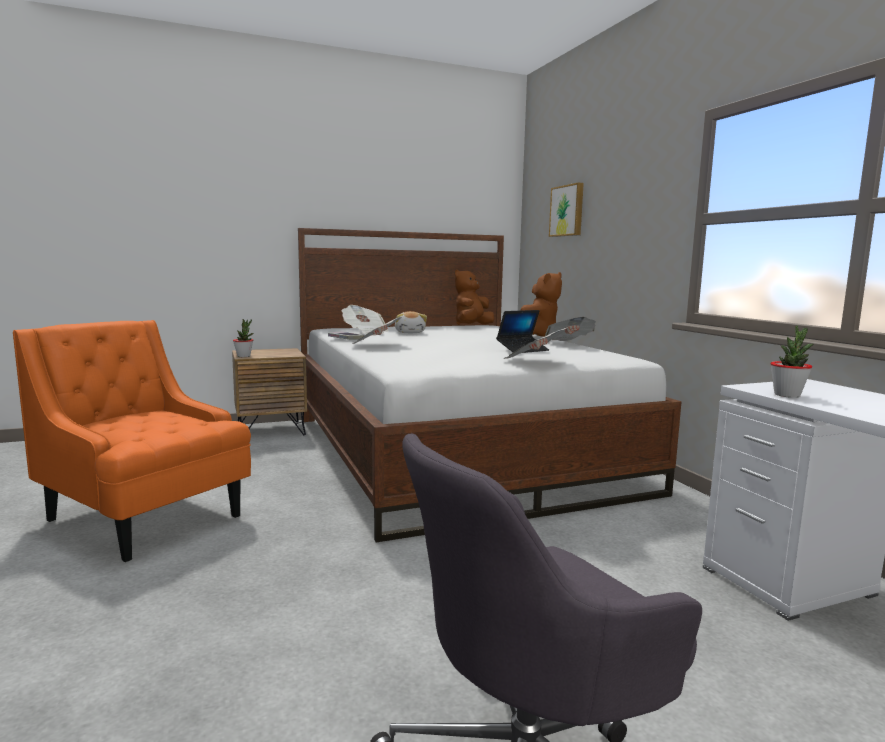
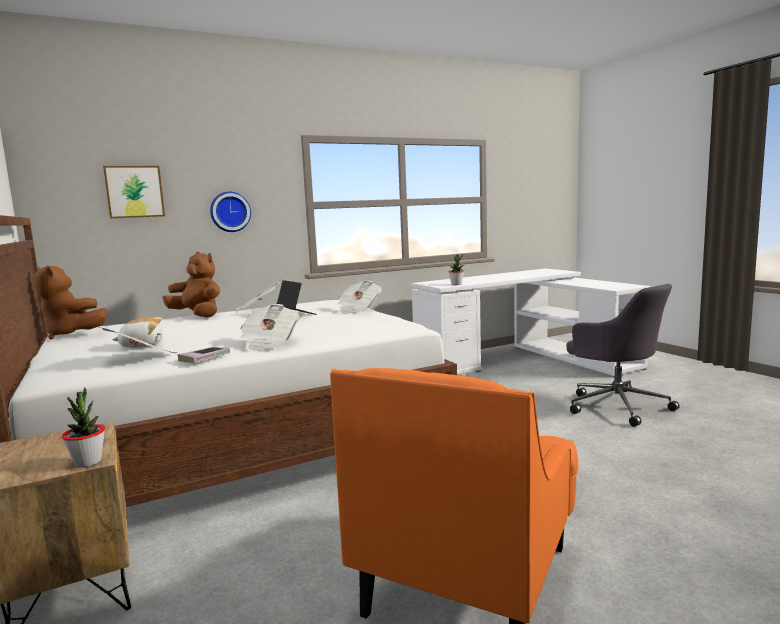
camera: 95 degrees left, 0 degrees up
(623, 230) = (230, 212): none -> wall clock

